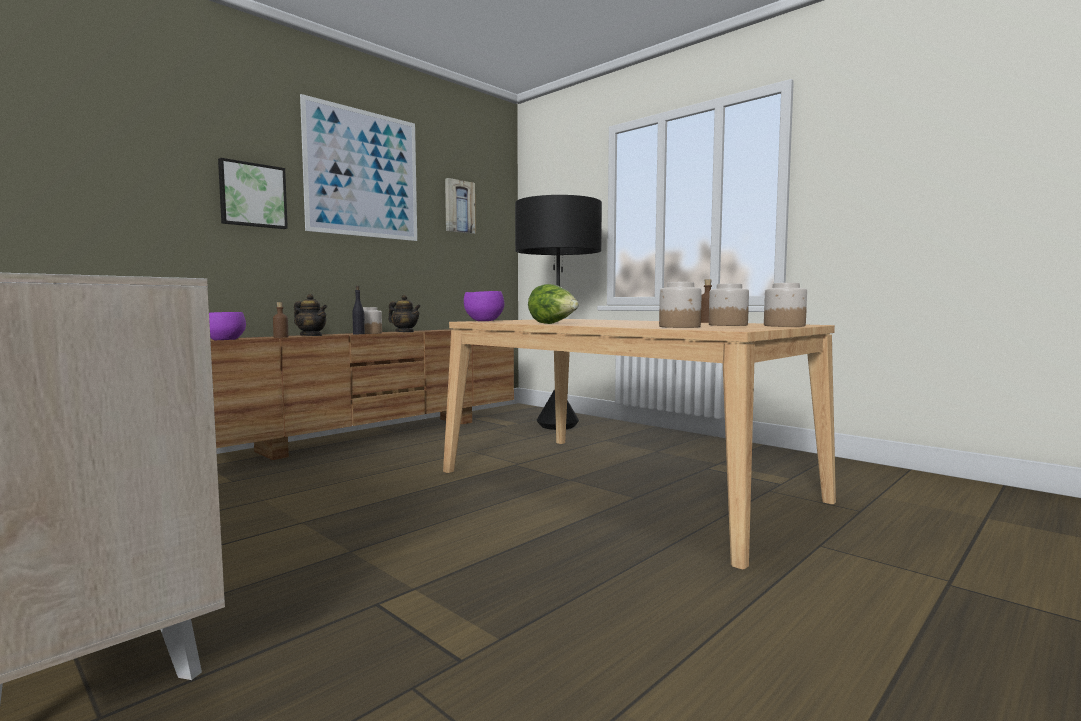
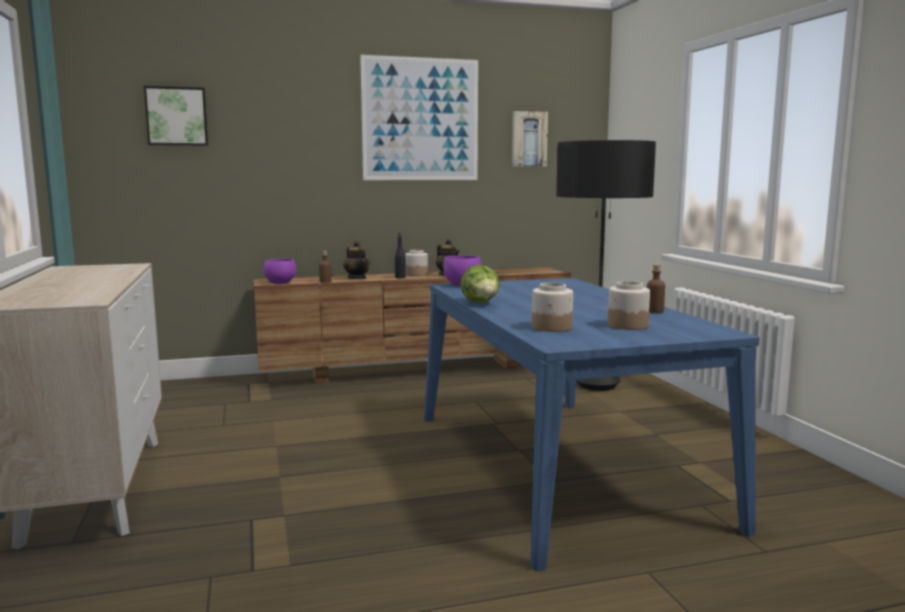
camera: 30 degrees right, 5 degrees up
(252, 195) = (317, 153): picture -> picture (177, 116)
(622, 485) = (558, 466): beige dining table -> blue dining table
(783, 326) = (672, 336): jar -> none

